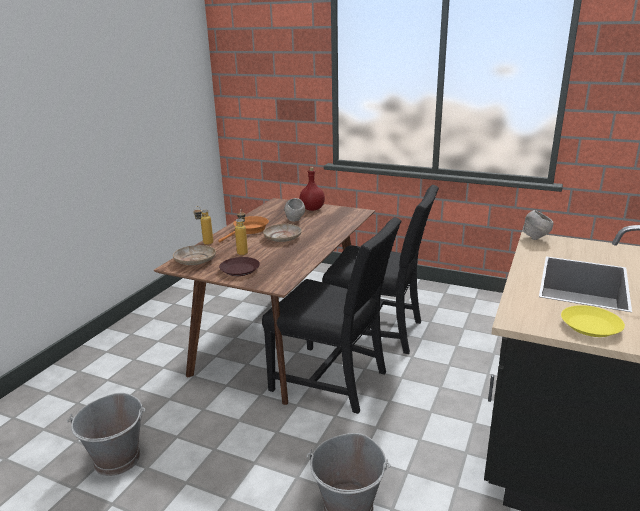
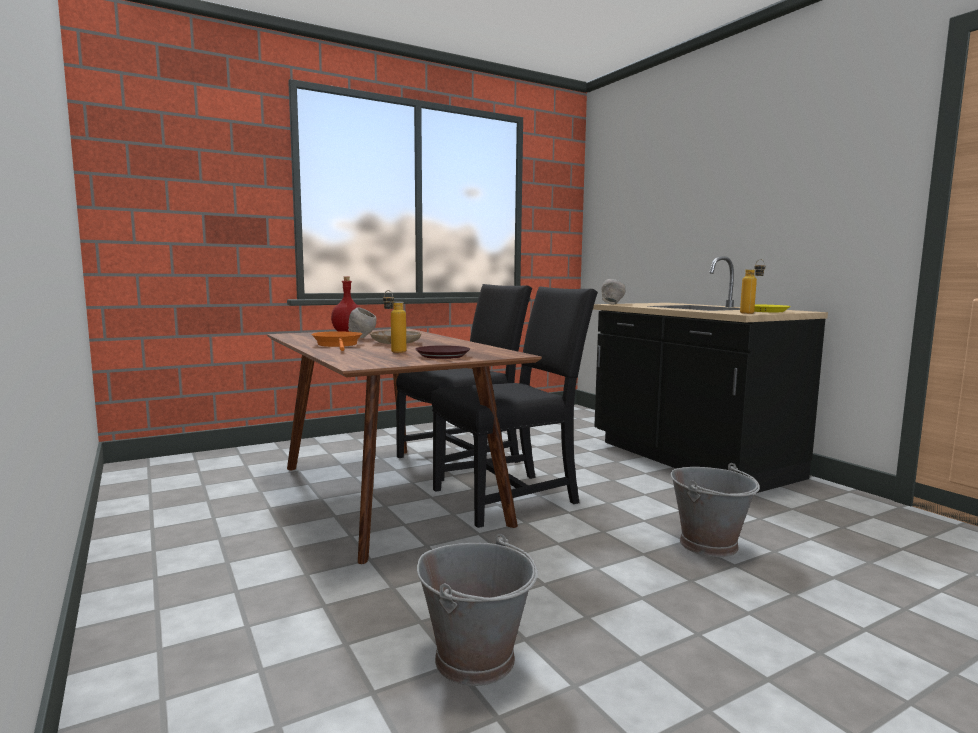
camera: 55 degrees left, 15 degrees down
(195, 260) = (366, 360): beige plate -> none
(205, 244) = (327, 355): bottle -> bottle (751, 313)

